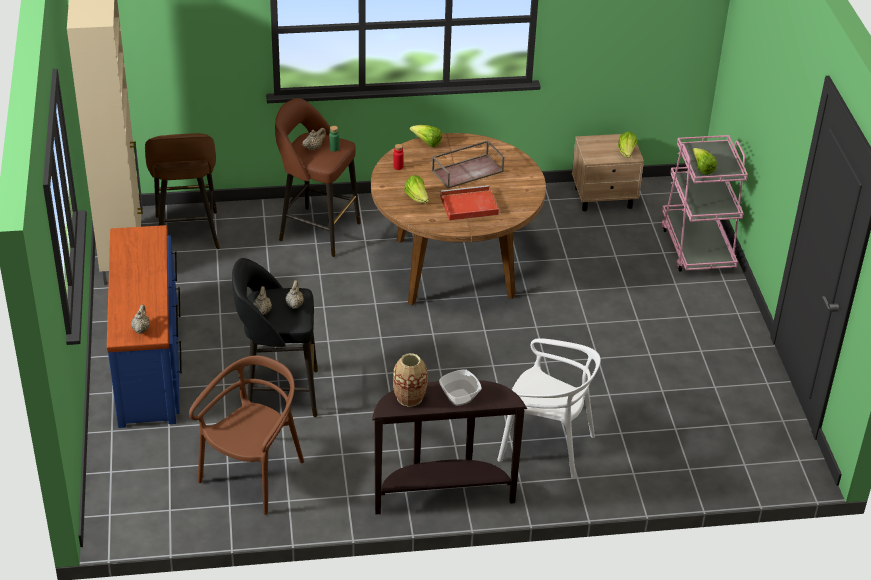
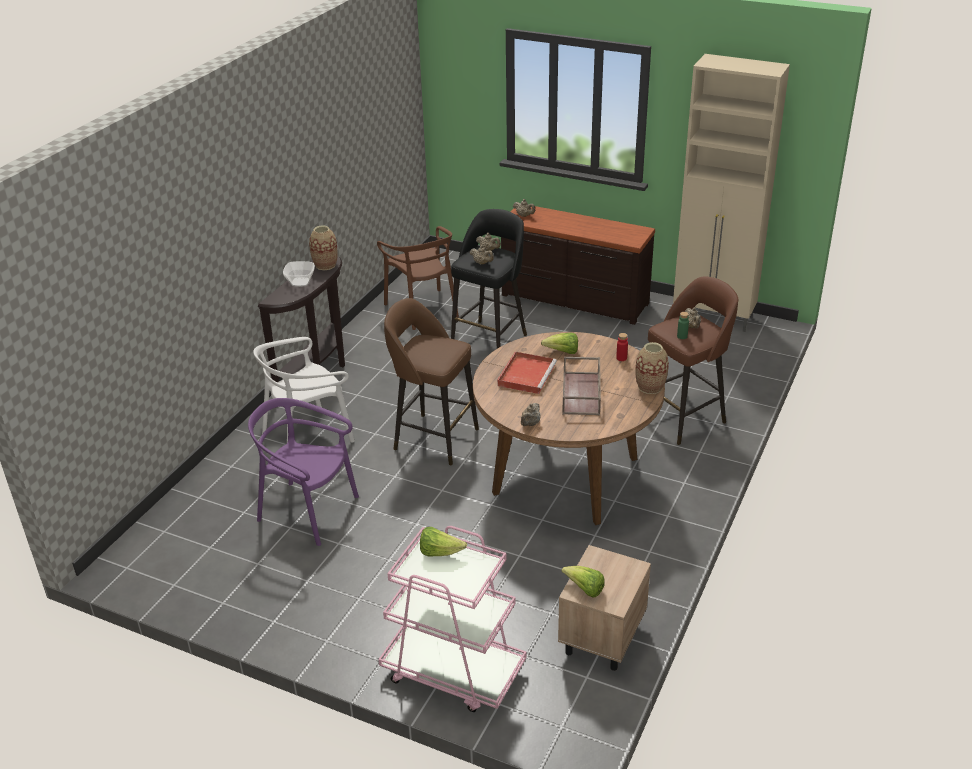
camera: 125 degrees right, 5 degrees down
(149, 363) = (574, 300): blue dresser -> brown dresser
(187, 234) = (727, 352): brown stool -> brown stool (434, 438)
(427, 143) = (650, 387): lettuce -> vase
(530, 182) = (530, 424): none -> beige teapot
(635, 390) = (308, 511): none -> purple chair

